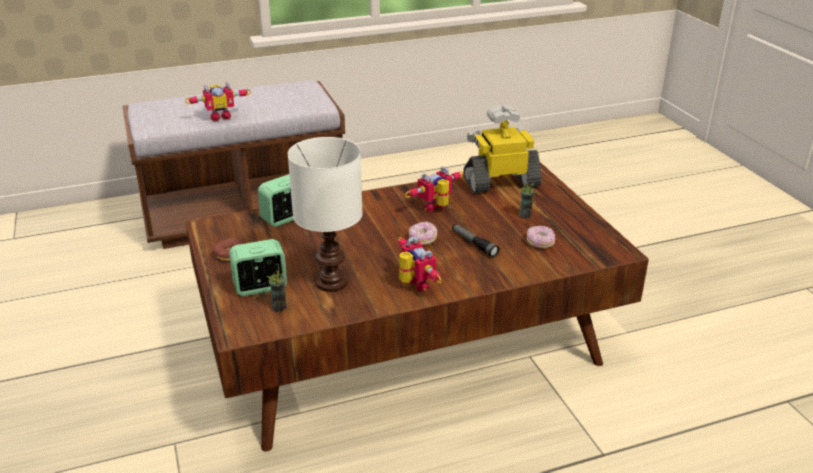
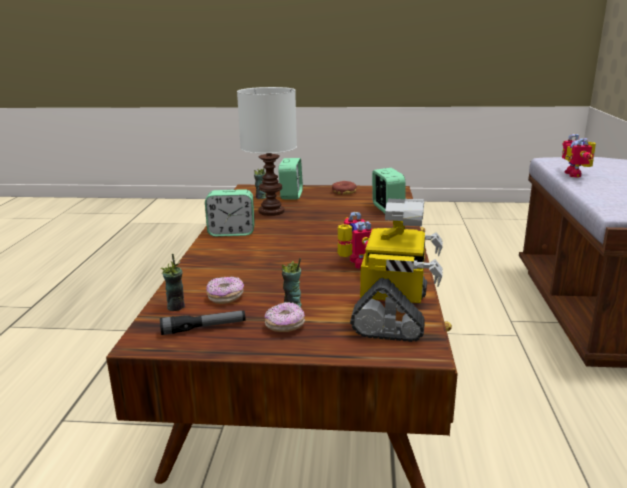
camera: 115 degrees right, 10 degrees down
(414, 285) = (231, 232): toy robot -> alarm clock
(422, 239) = (299, 247): donut -> donut (285, 326)
(474, 244) = (264, 265): flashlight -> flashlight (204, 328)
(573, 257) = (176, 307): none -> cup

